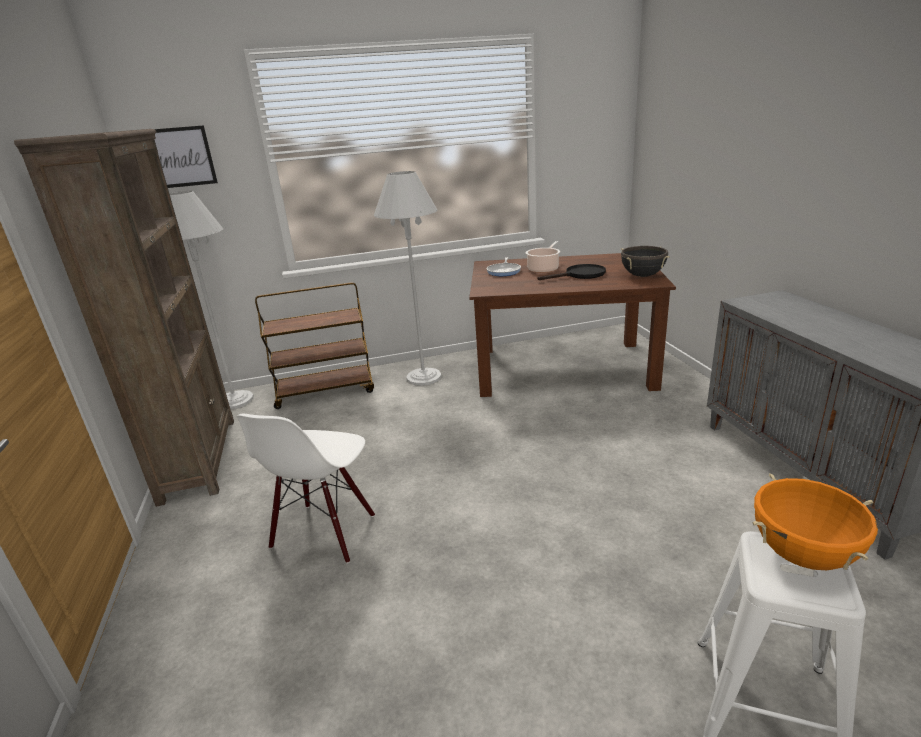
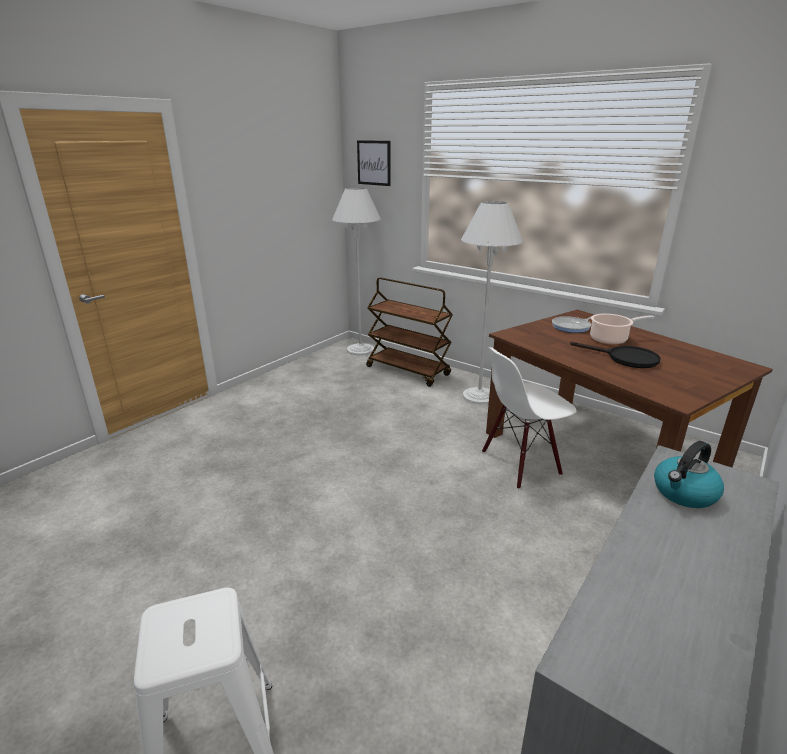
camera: 50 degrees right, 0 degrees up
(199, 458) = (294, 371): brown bookcase -> none
(324, 532) = (263, 446): white chair -> white chair (520, 464)
(642, 276) = (685, 388): black cooking pot -> none
(782, 312) = (684, 493): none -> kettle
(803, 554) = (210, 630): orange cooking pot -> none

